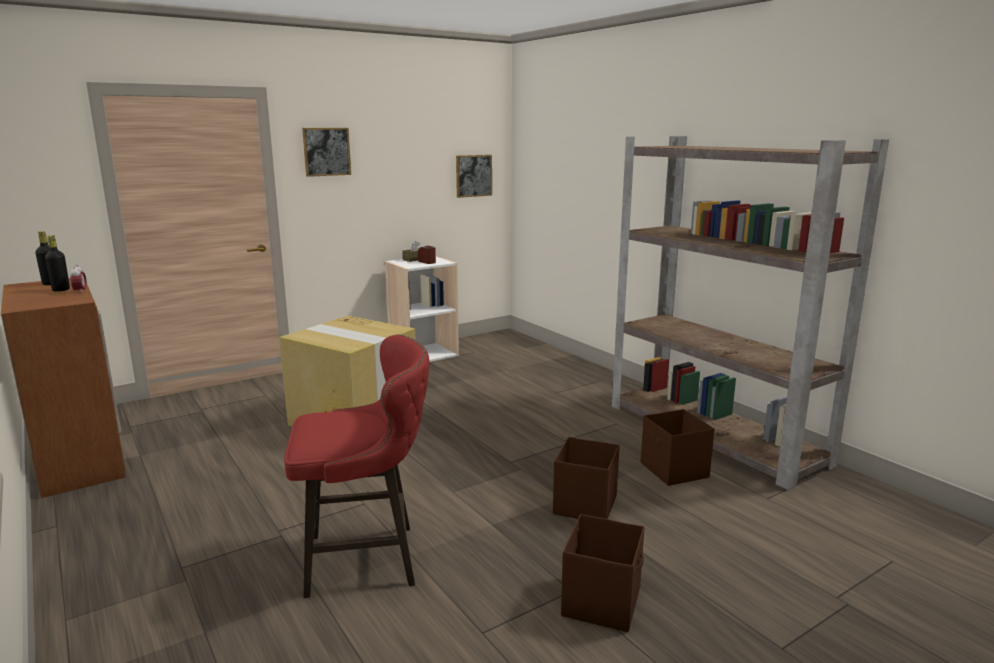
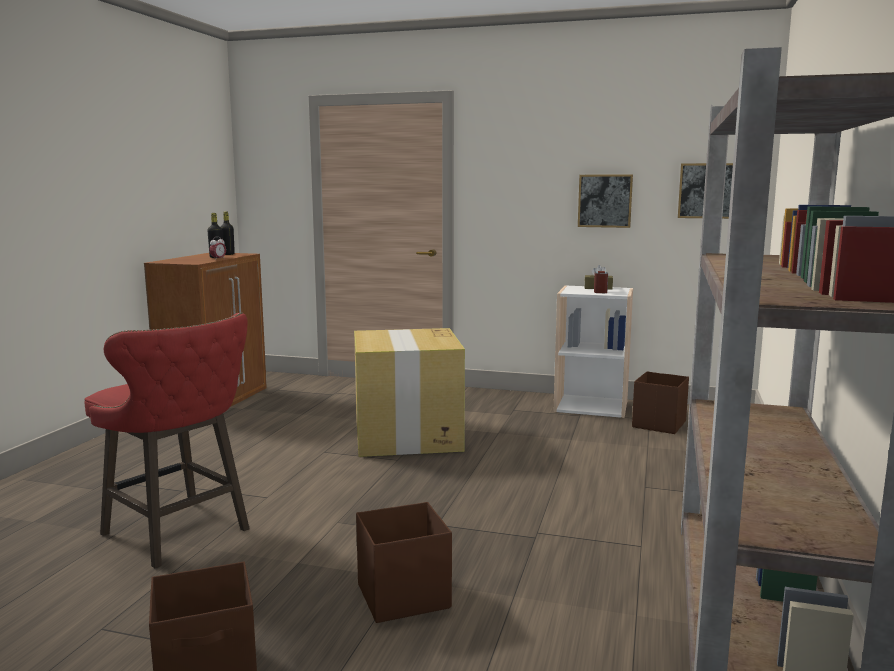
camera: 50 degrees right, 5 degrees down
(326, 151) = (510, 156): picture -> picture (605, 201)
(674, 471) = (582, 626): brown storage box -> brown storage box (658, 424)

